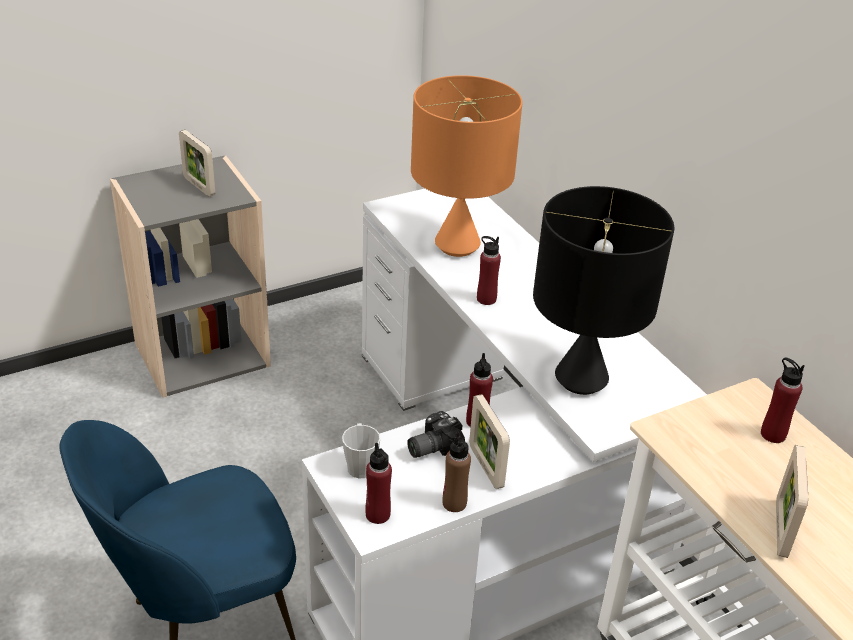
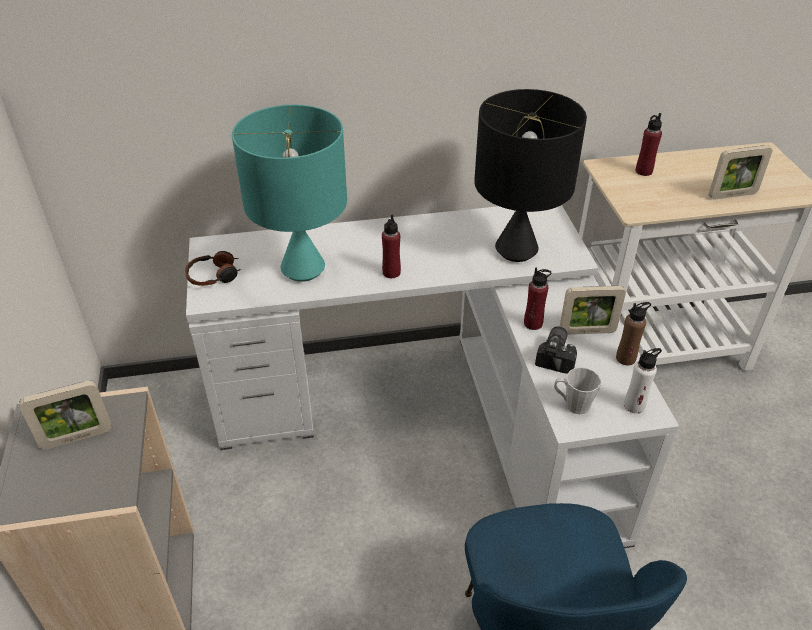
camera: 70 degrees left, 5 degrees up
(378, 514) = (634, 405): red bottle -> white bottle
(421, 203) = (214, 276): none -> headphones
(431, 446) = (558, 356): camera -> camera turned 150 degrees counterclockwise
(457, 247) = (303, 271): orange table lamp -> turquoise table lamp
(781, 529) = (732, 195): picture frame -> picture frame turned 45 degrees counterclockwise

